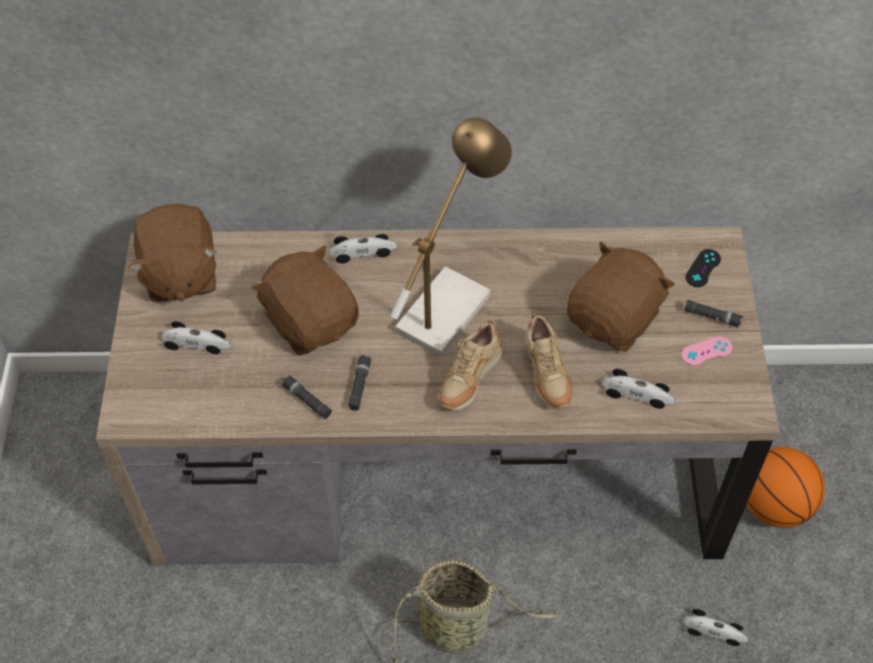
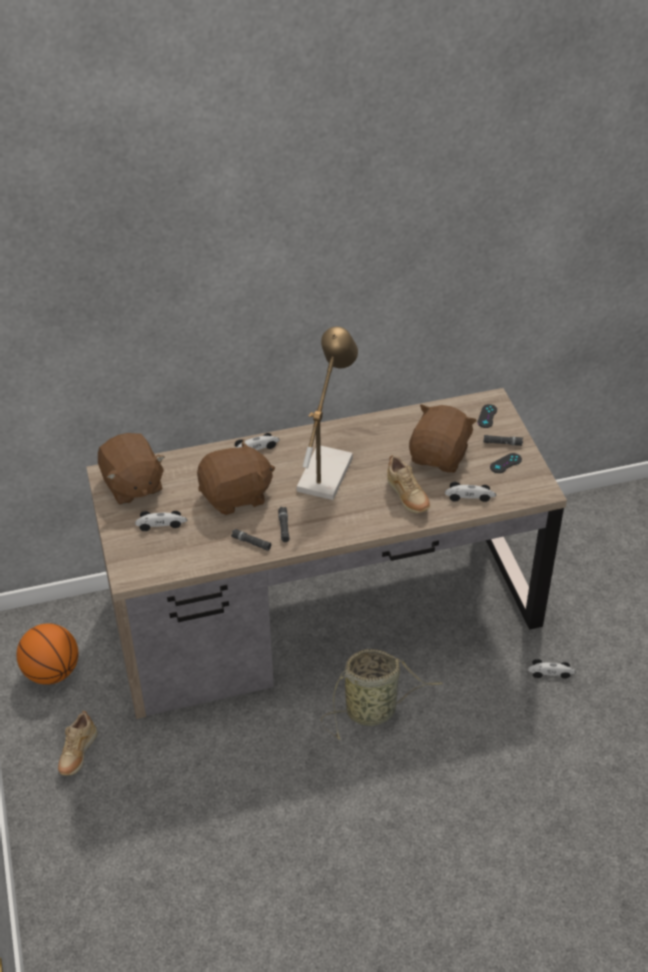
camera: 15 degrees left, 10 degrees down
(311, 321) = (236, 496): brown plush toy -> brown plush toy turned 120 degrees clockwise
(468, 381) = (356, 510): beige shoe -> beige shoe (77, 754)
(706, 351) = (505, 463): pink game controller -> black game controller
(774, 505) = (566, 587): basketball -> basketball (52, 672)

